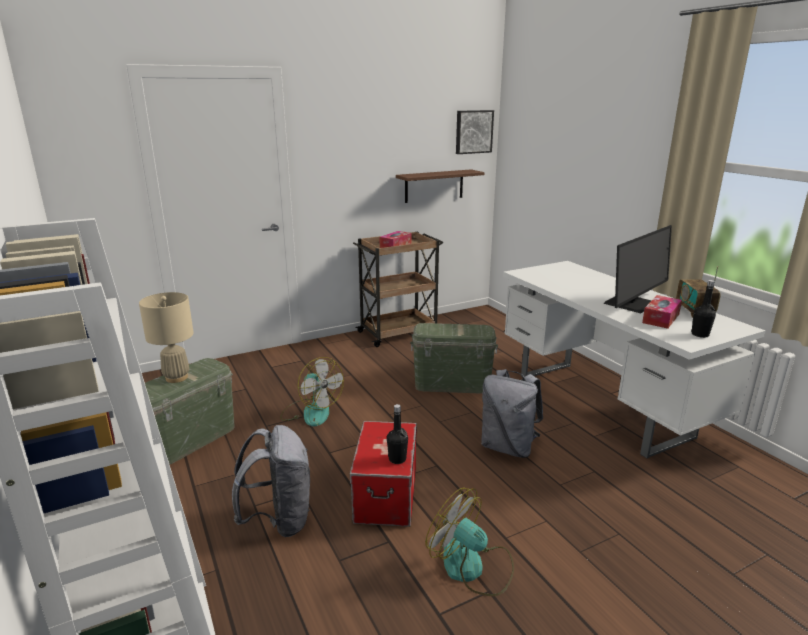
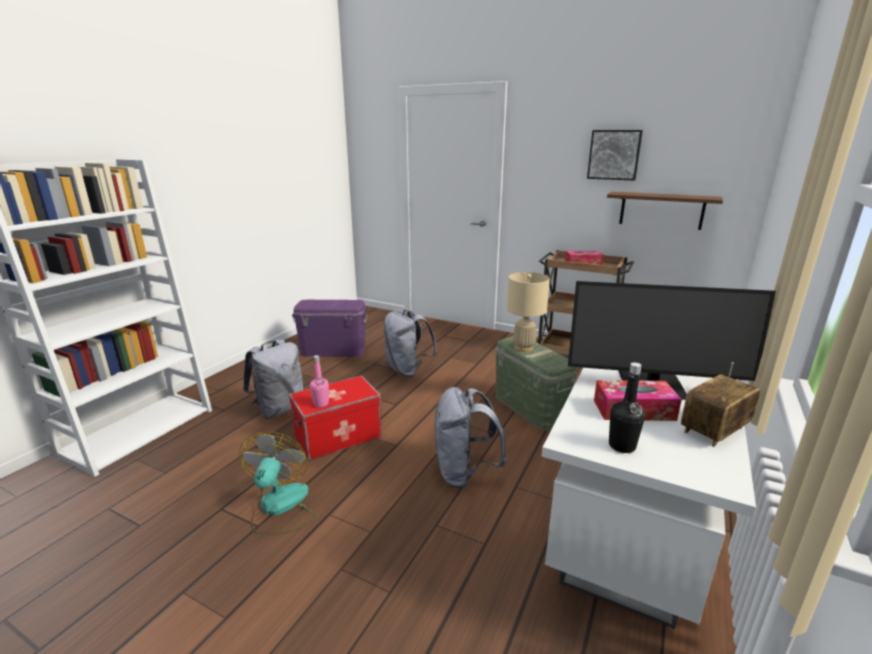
camera: 55 degrees right, 0 degrees up
(176, 377) = (328, 303): beige table lamp -> beige table lamp (523, 348)
(190, 440) = (333, 350): green storage box -> purple storage box
(311, 412) = (407, 370): fan -> grey backpack
(397, 459) = (321, 404): black bottle -> pink bottle
(473, 131) = (733, 149): picture -> picture (614, 155)

